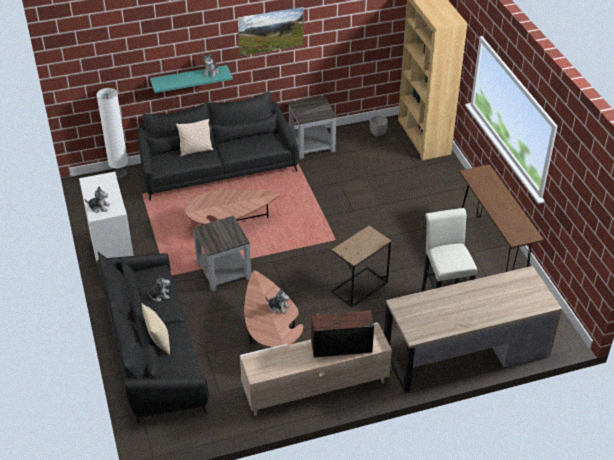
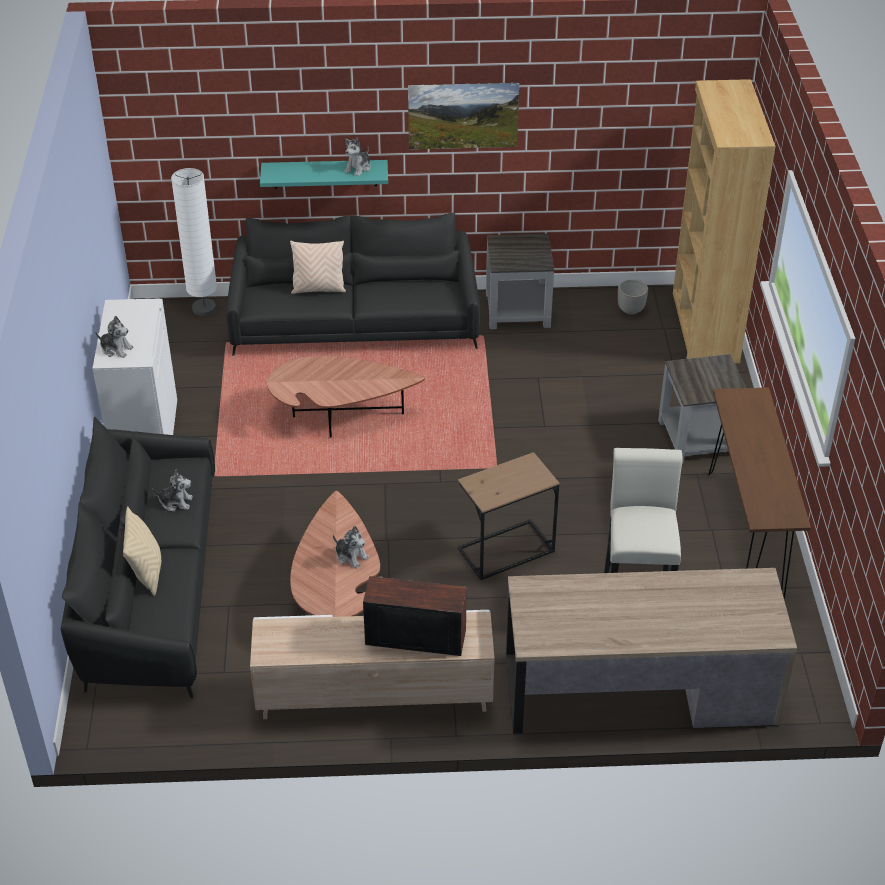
camera: 15 degrees right, 0 degrees up
(223, 271) = (302, 484): grey side table -> grey side table (697, 437)

